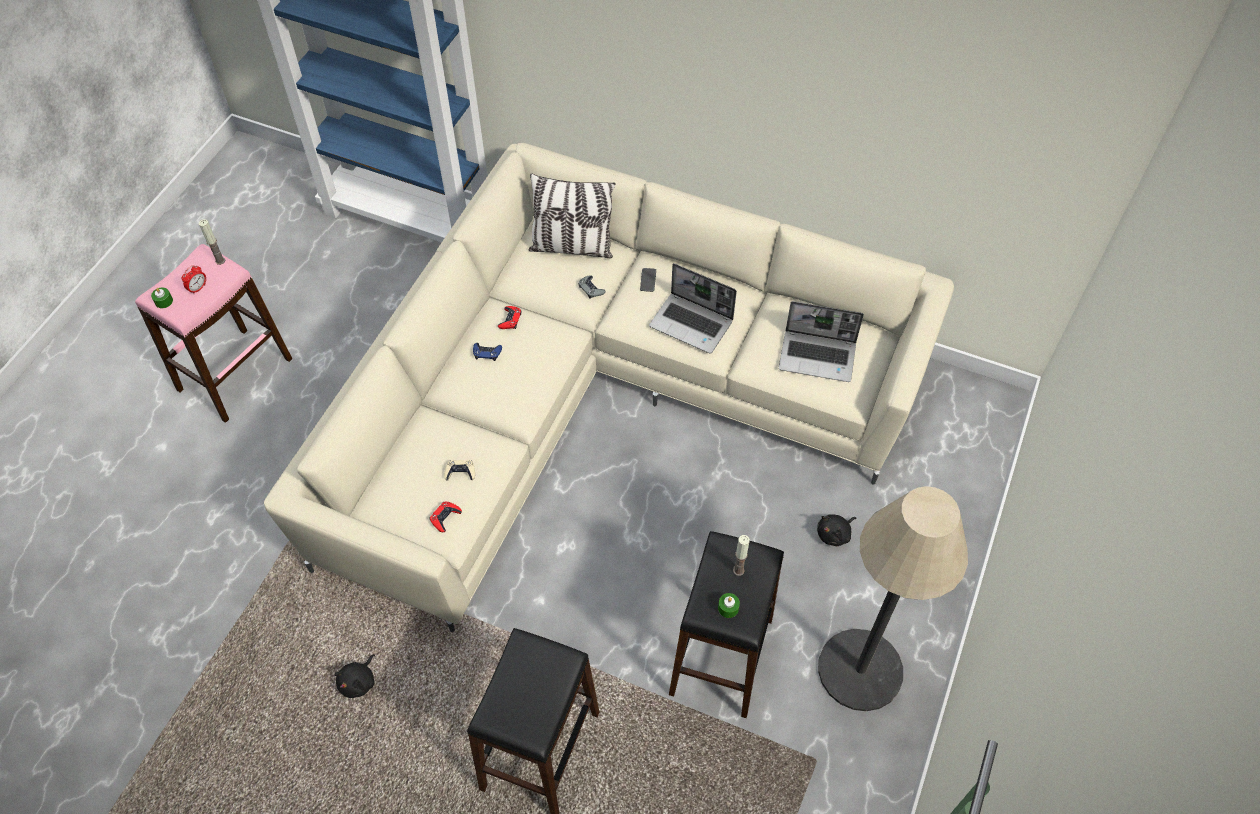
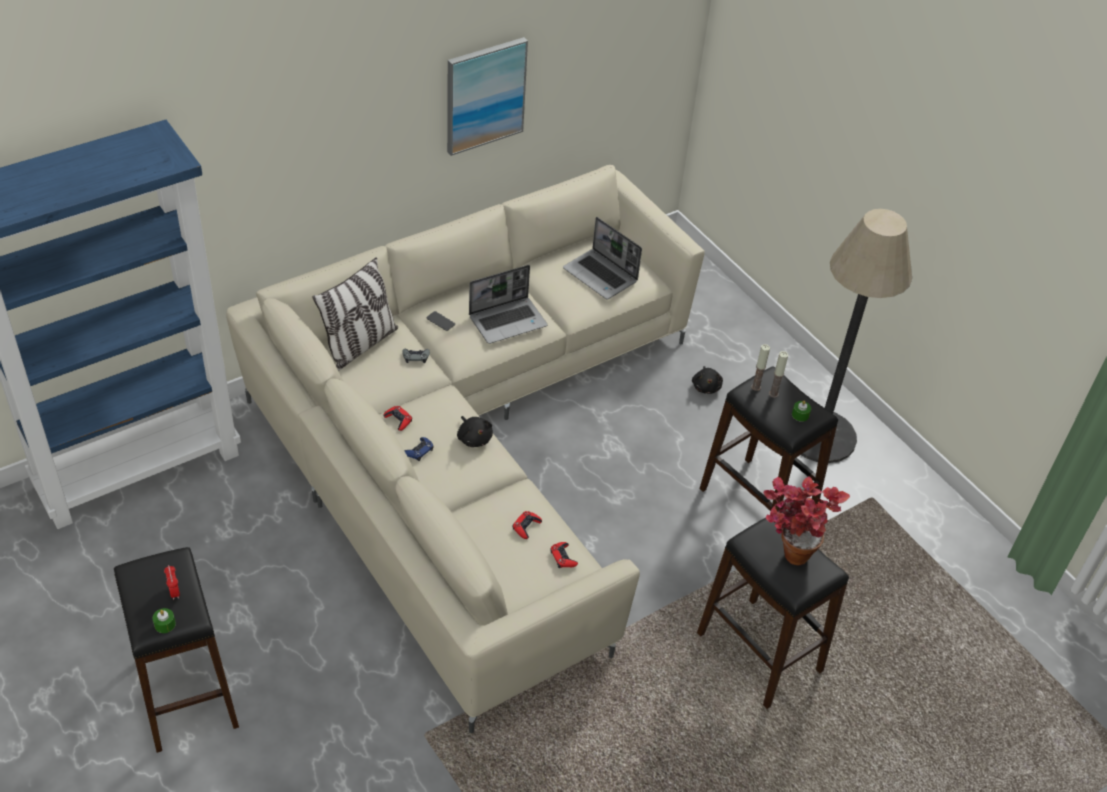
camera: 60 degrees left, 10 degrees down
(220, 261) = (158, 559): candle -> candle (755, 387)
(235, 374) = (186, 693): pink stool -> black stool
(359, 682) = (610, 747): black plush toy -> black plush toy (474, 438)
(460, 472) = (526, 526): beige game controller -> red game controller
(535, 685) = (788, 550): none -> potted plant
(805, 107) = (485, 95): none -> picture
(818, 356) = (601, 275): laptop -> laptop turned 90 degrees clockwise

